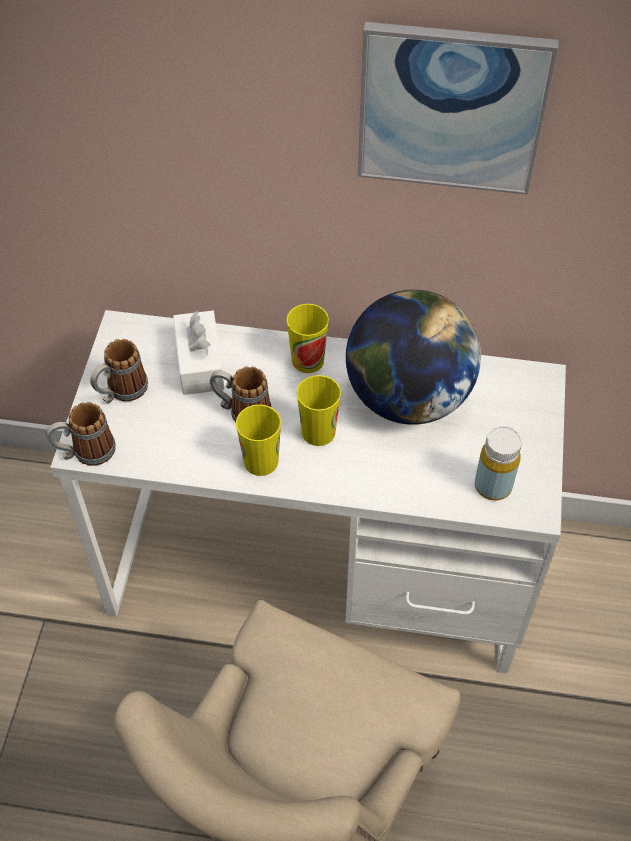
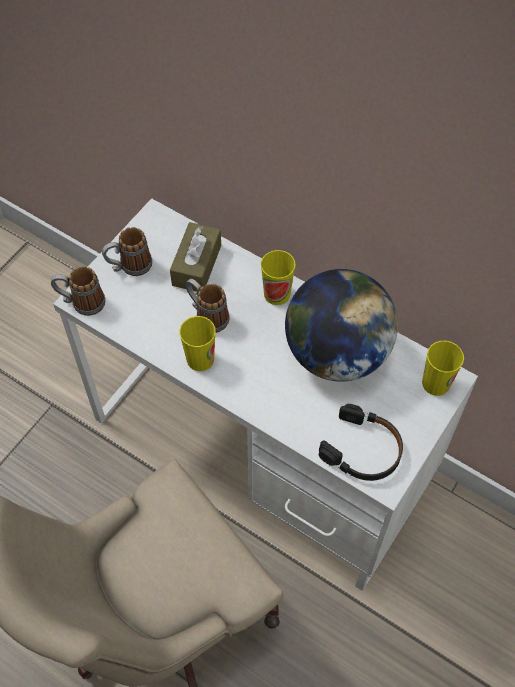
camera: 25 degrees right, 5 degrees up
(200, 362) = (196, 265): white tissue box -> brown tissue box
(318, 432) = (254, 353): cup -> cup (436, 383)
(451, 108) = (409, 144): picture -> none
(493, 486) = (362, 450): yellow bottle -> black headphones

